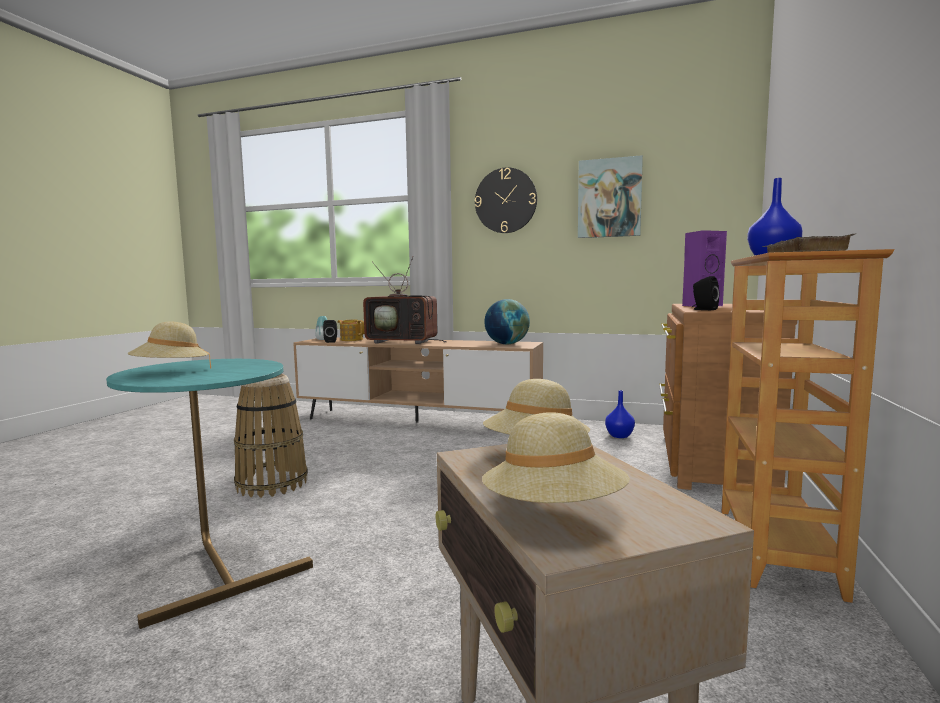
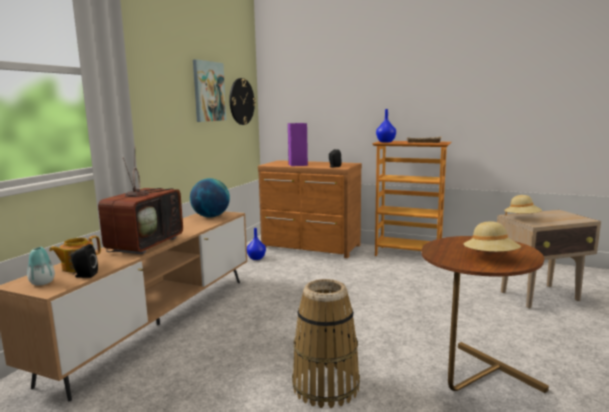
camera: 85 degrees left, 5 degrees up
(217, 564) = (472, 381): turquoise side table -> brown side table
(505, 200) = (152, 85): wall clock -> wall clock (241, 101)
(554, 512) = (569, 219): beige hat -> none

